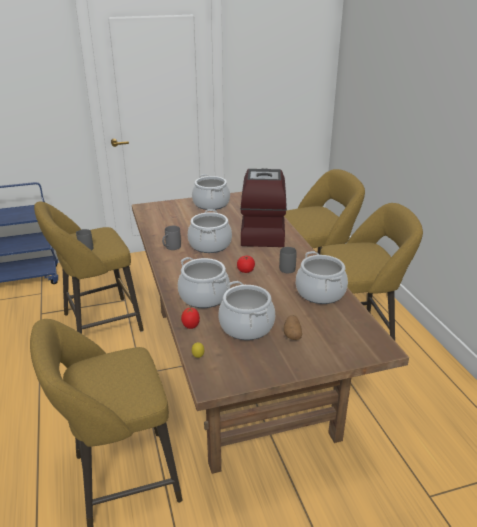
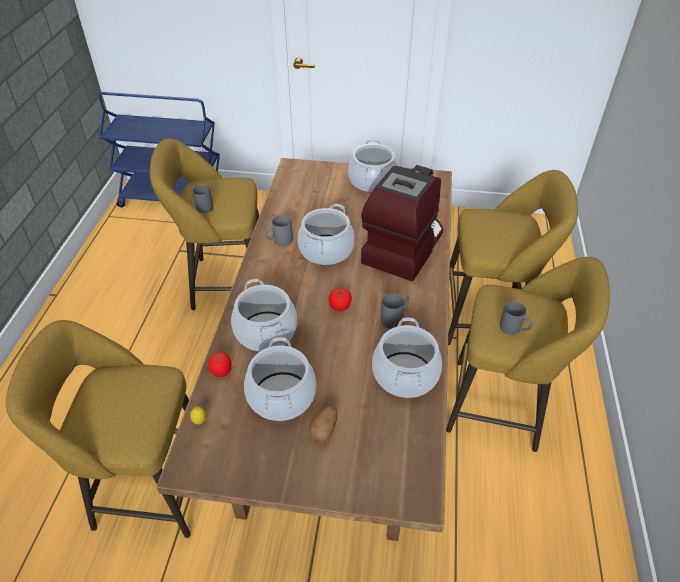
camera: 25 degrees right, 15 degrees up
(361, 261) = (514, 330): none -> grey mug

